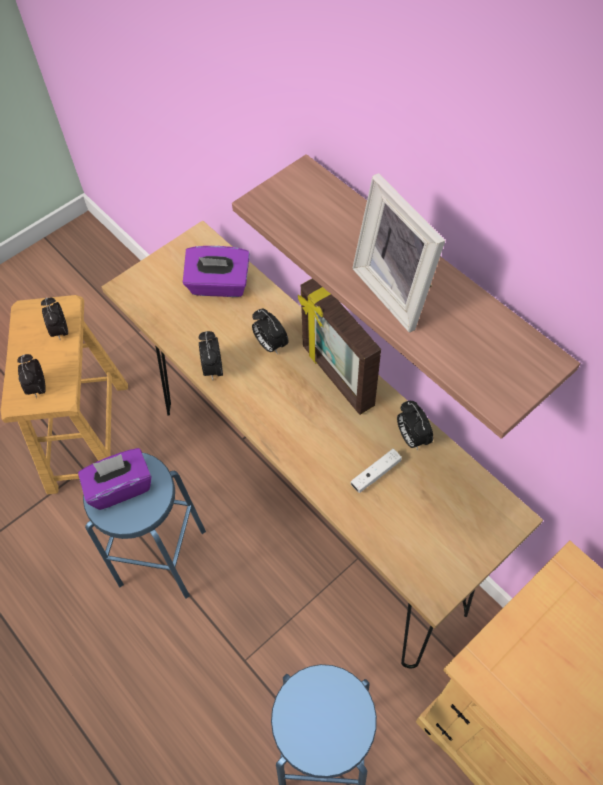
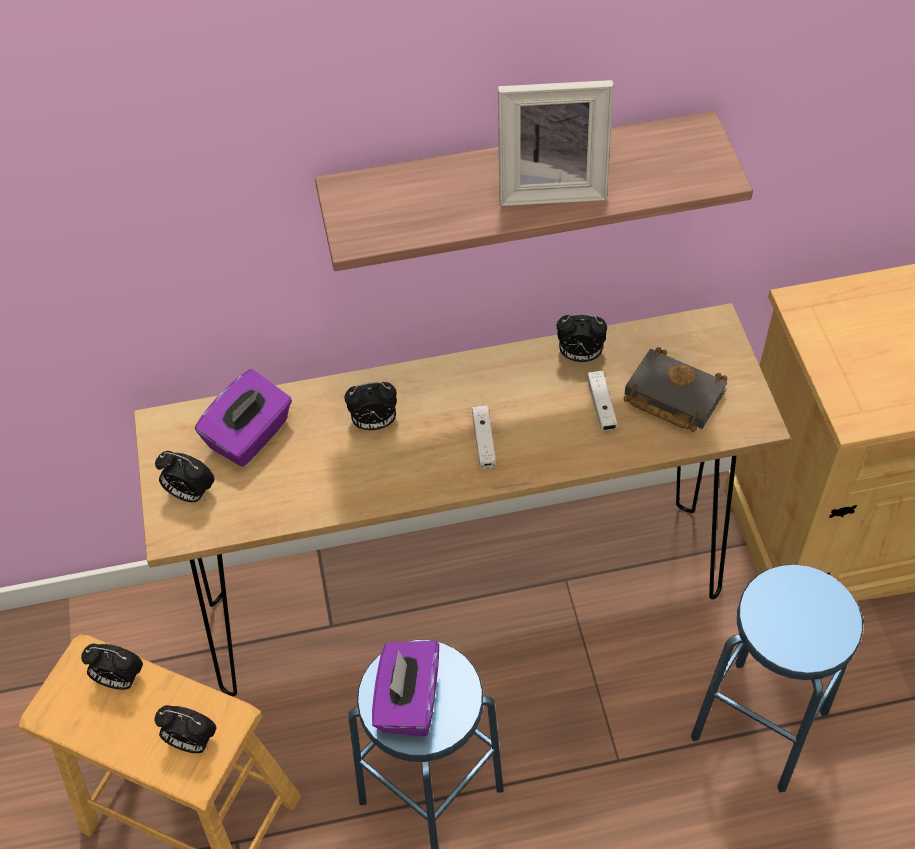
camera: 60 degrees left, 5 degrees down
(213, 368) = (365, 492): alarm clock -> alarm clock (190, 494)
(296, 415) = (484, 441): none -> white game controller
(336, 376) = (461, 383): picture frame -> none
(416, 517) = (670, 396): none -> black book

